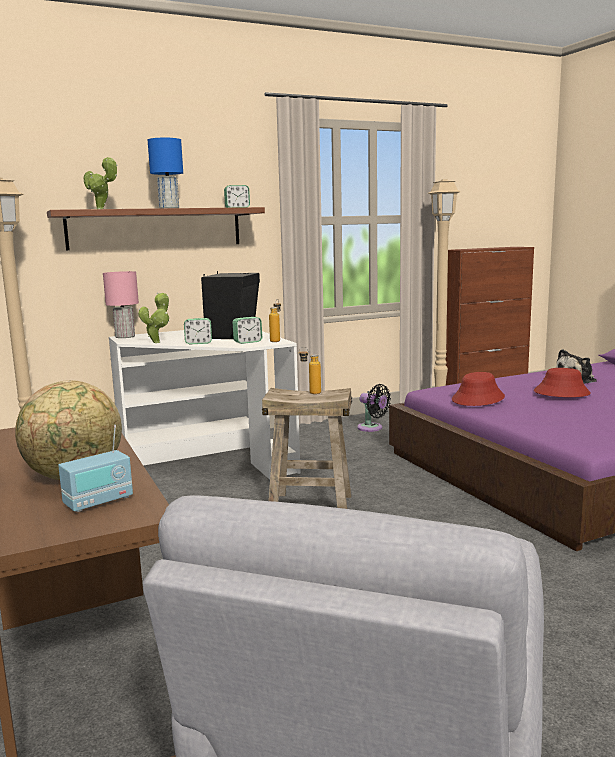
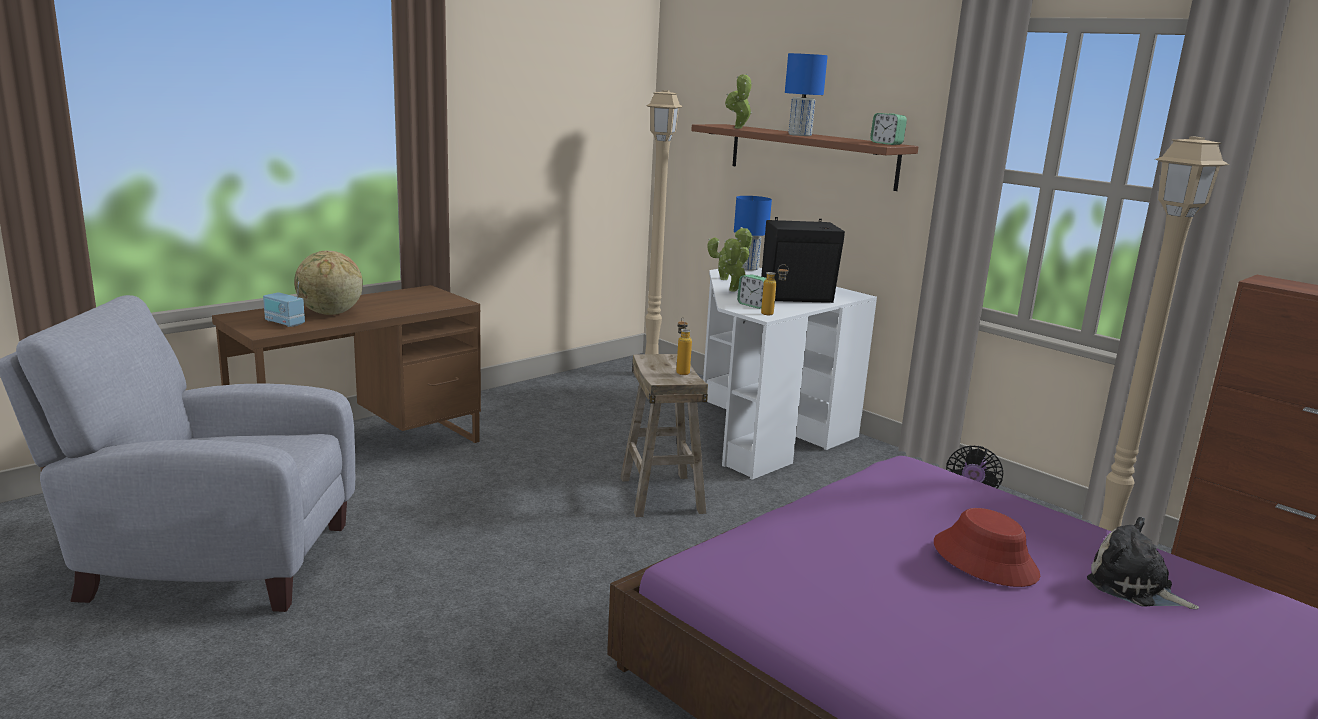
camera: 70 degrees right, 5 degrees up
(125, 336) = (747, 268): pink table lamp -> blue table lamp
(198, 343) = (732, 291): alarm clock -> potted plant
(478, 399) = (875, 492): red hat -> none

